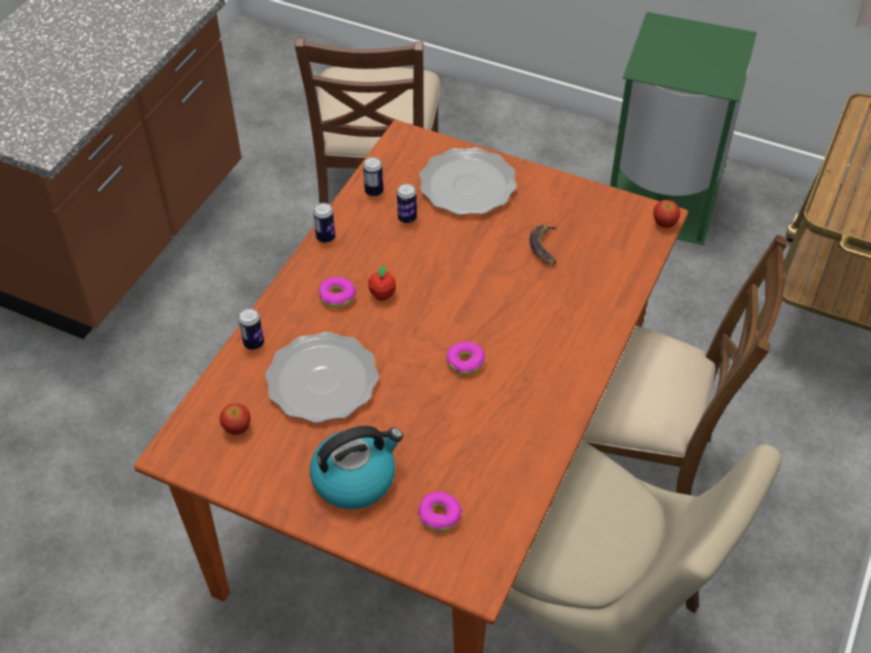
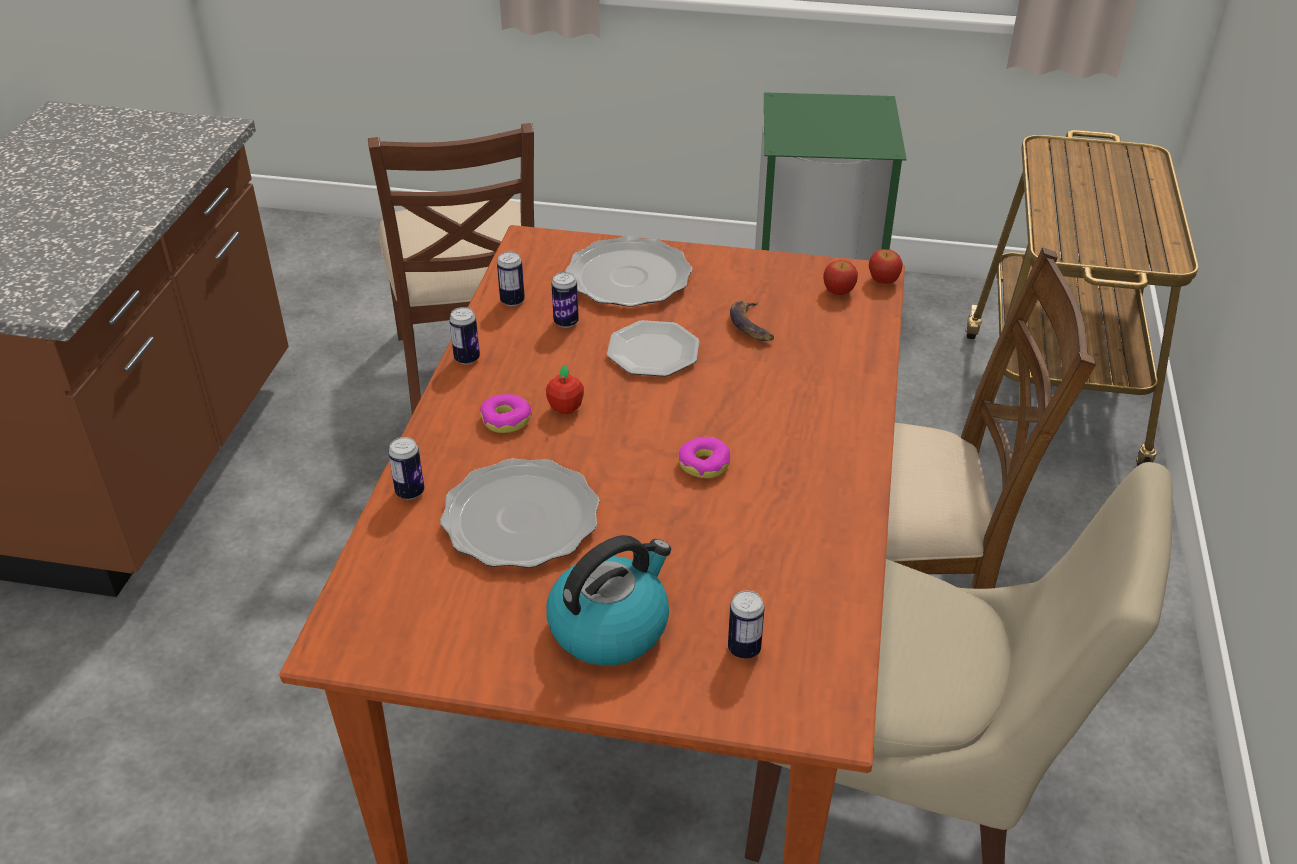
camera: 15 degrees left, 10 degrees down
(237, 428) = (420, 597): apple -> apple (839, 291)
(439, 515) = (744, 649): donut -> can
(461, 257) = (652, 352): none -> plate

